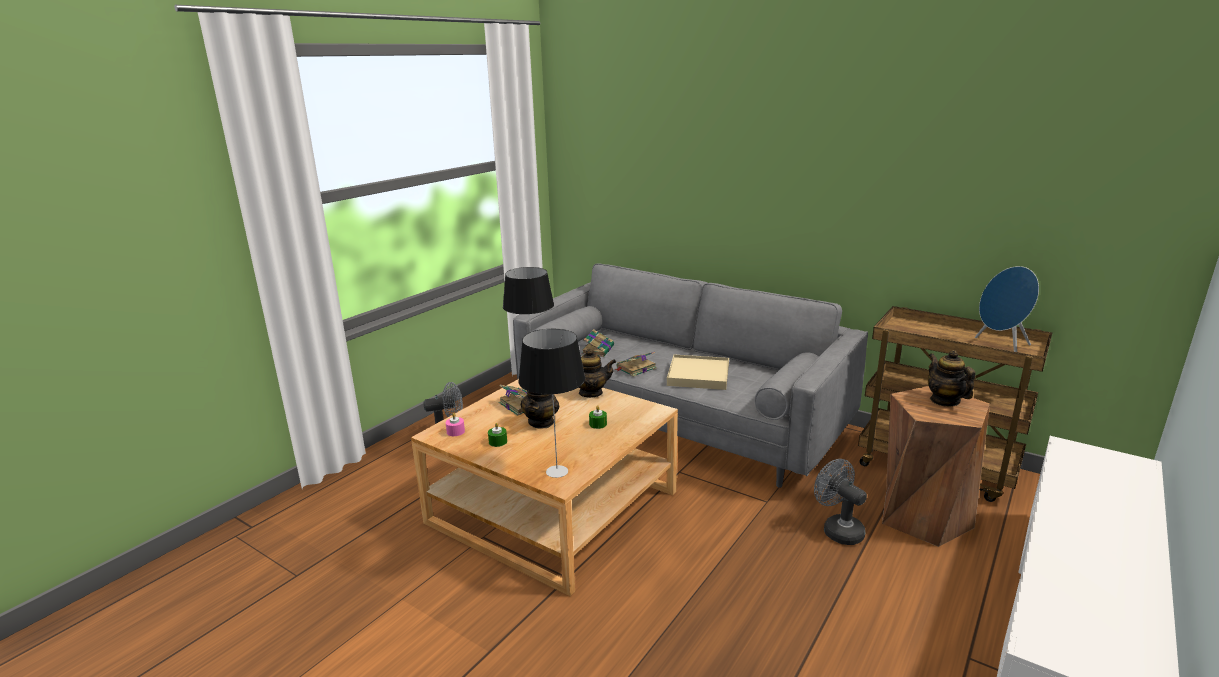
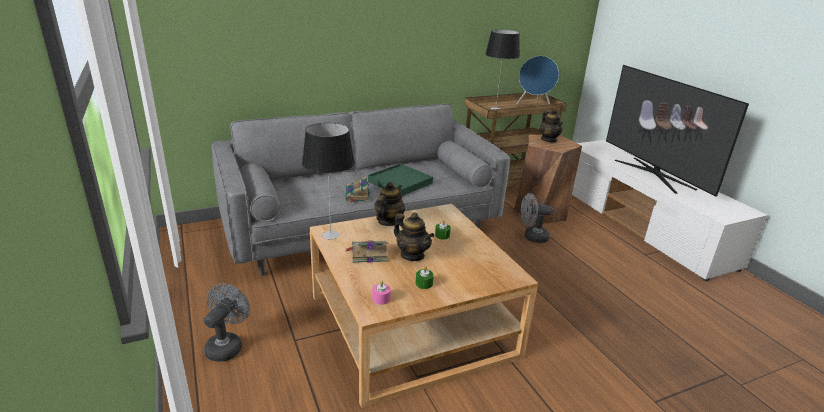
camera: 60 degrees left, 5 degrees up
(557, 471) = (496, 273): table lamp -> table lamp (495, 108)
(598, 350) = (301, 196): book -> none
(698, 375) = (400, 182): beige tray -> green tray
(944, 401) = (549, 140): teapot -> teapot turned 120 degrees counterclockwise
(1096, 537) = (653, 174): none -> television

